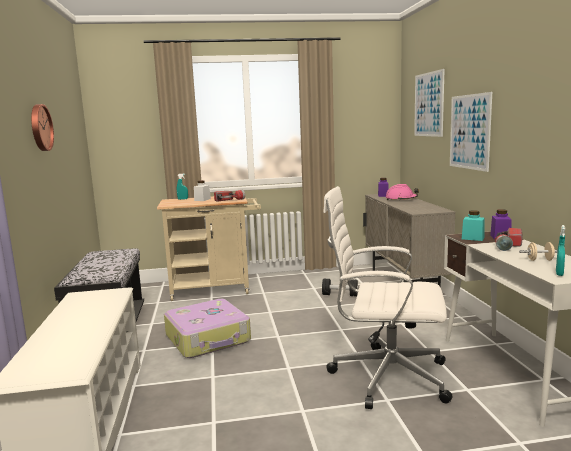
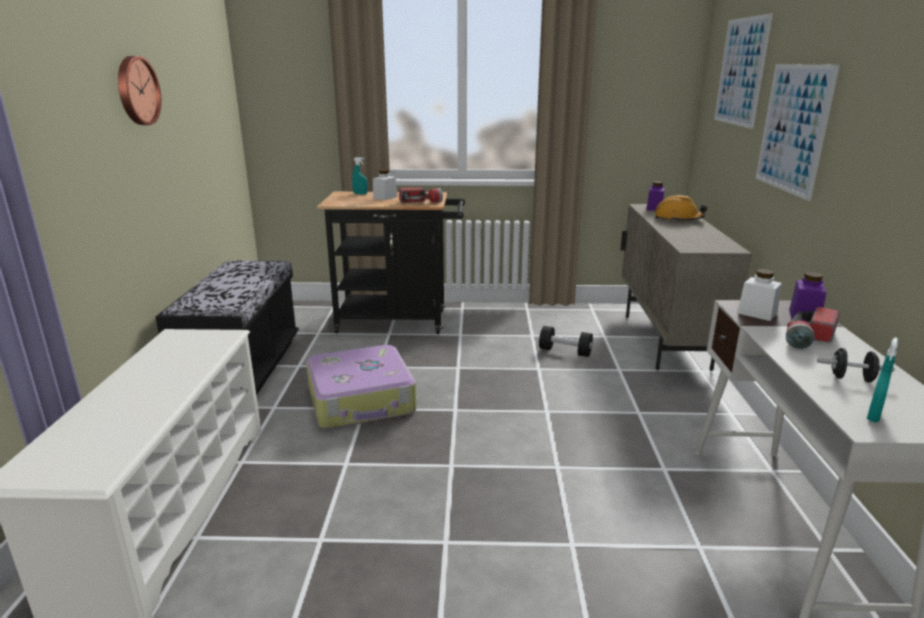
camera: 10 degrees right, 10 degrees up
(216, 289) = (399, 321): beige cart -> black cart
(386, 376) = (584, 502): white office chair -> none
(401, 199) = (678, 219): pink hard hat -> orange hard hat
(473, 238) = (757, 313): turquoise jar -> white jar
(540, 260) = (851, 378): beige dumbbell -> black dumbbell

